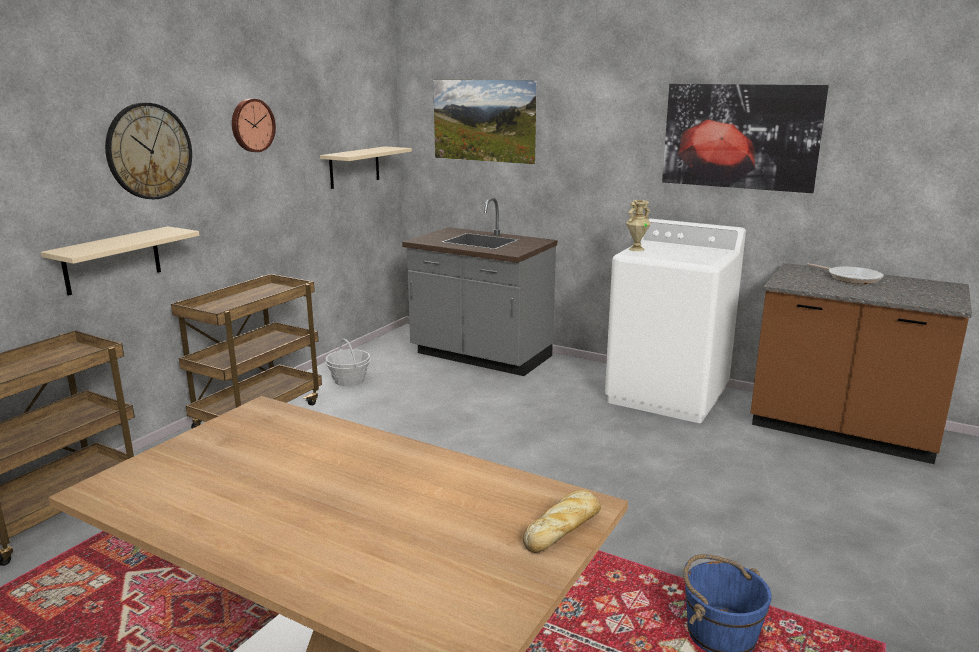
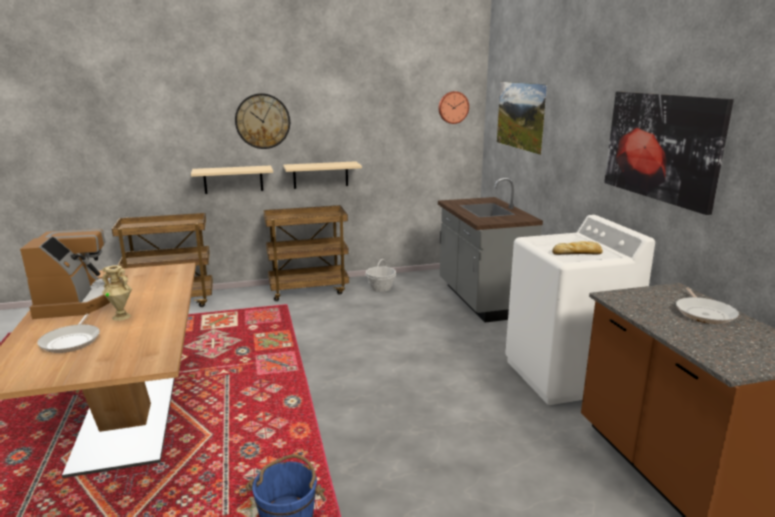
camera: 45 degrees right, 0 degrees up
(238, 506) = (81, 300): none -> coffee machine
(251, 125) = (340, 109): wall clock -> wall clock (453, 107)
(354, 167) = (432, 143): beige shelf -> beige shelf (320, 175)
(404, 548) = (72, 341): none -> frying pan
(563, 527) = (127, 365): bread -> bread (578, 253)
(636, 249) = (546, 237): beige vase -> beige vase (122, 316)

